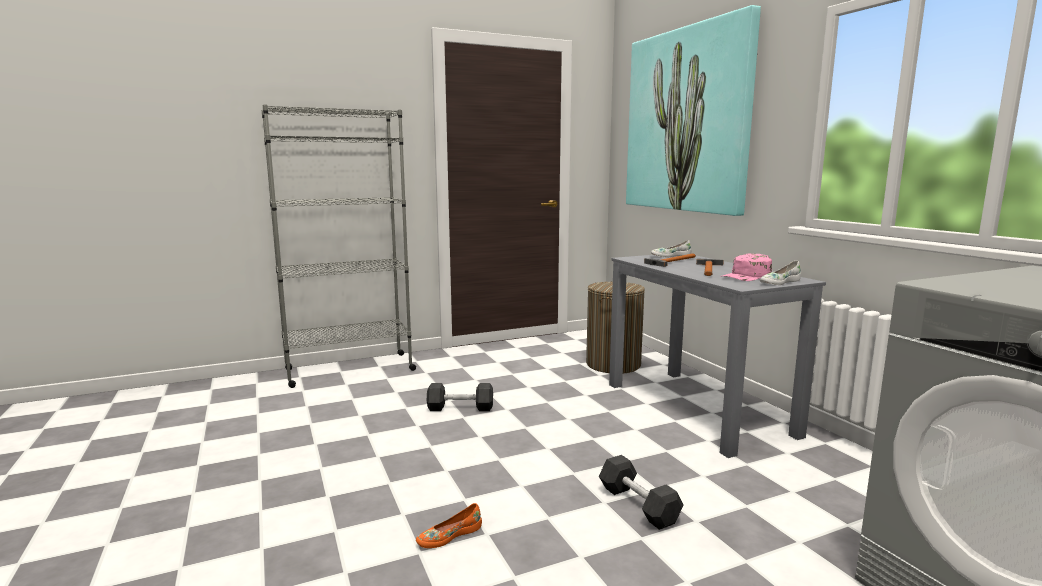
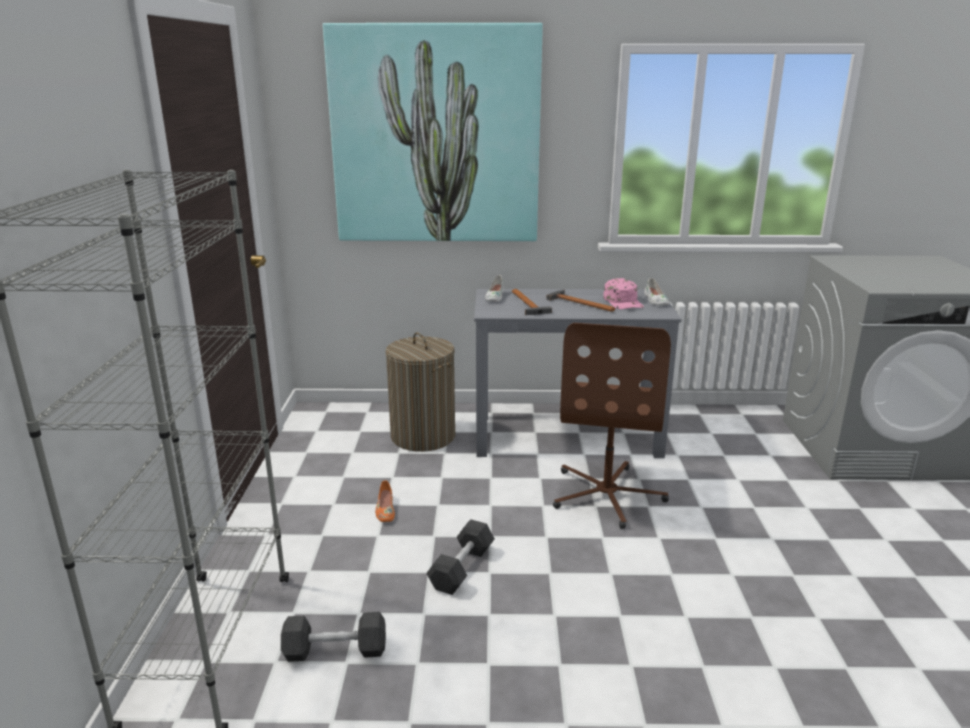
camera: 65 degrees left, 10 degrees up
(449, 535) = (750, 641): orange shoe -> orange shoe (385, 510)
(618, 440) = (607, 494): none -> brown office chair
(638, 505) = (724, 523): black dumbbell -> black dumbbell (335, 651)

